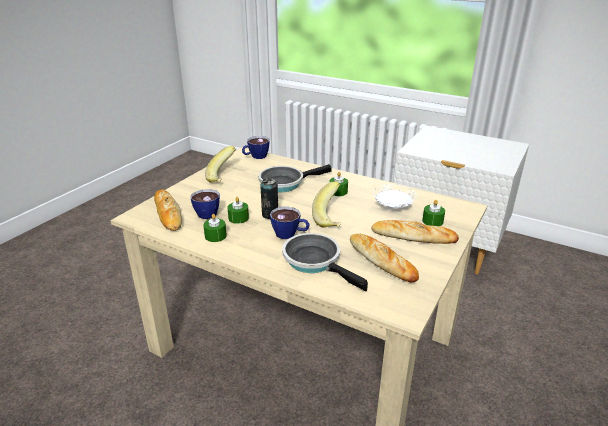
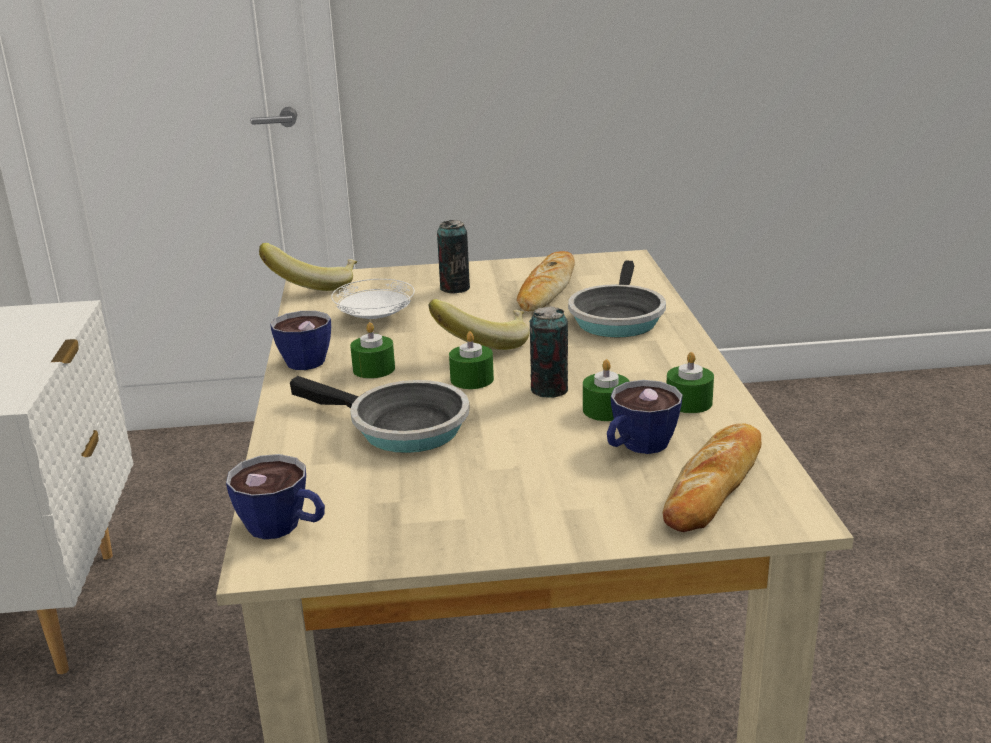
camera: 125 degrees left, 5 degrees down
(223, 177) = (465, 511): banana -> banana (314, 285)
(290, 234) = (581, 354): cup -> cup (303, 359)
(413, 236) = (455, 288): bread -> can
(432, 221) = (391, 288): green candle -> green candle (472, 379)

